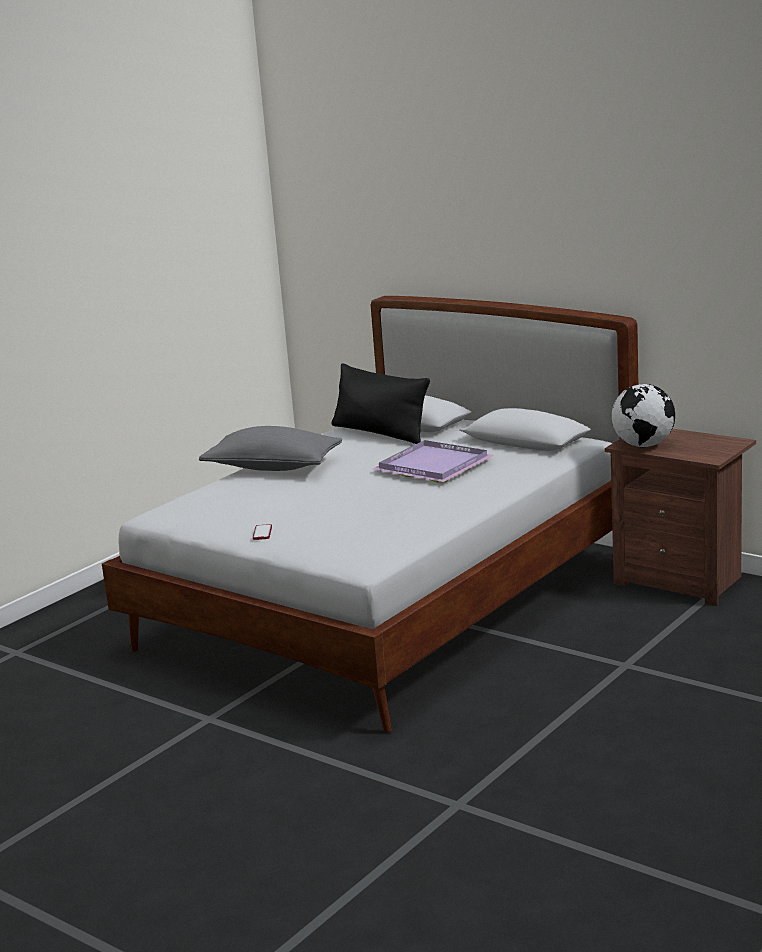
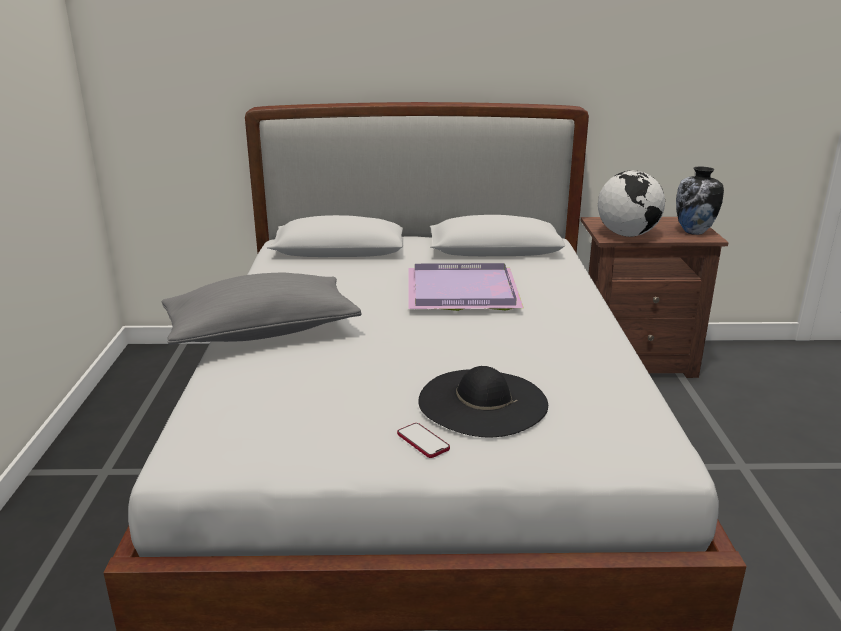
camera: 40 degrees left, 5 degrees up
(323, 524) = (482, 402): none -> black hat
(380, 432) = (323, 265): black pillow -> none
(711, 452) = (694, 232): none -> vase

